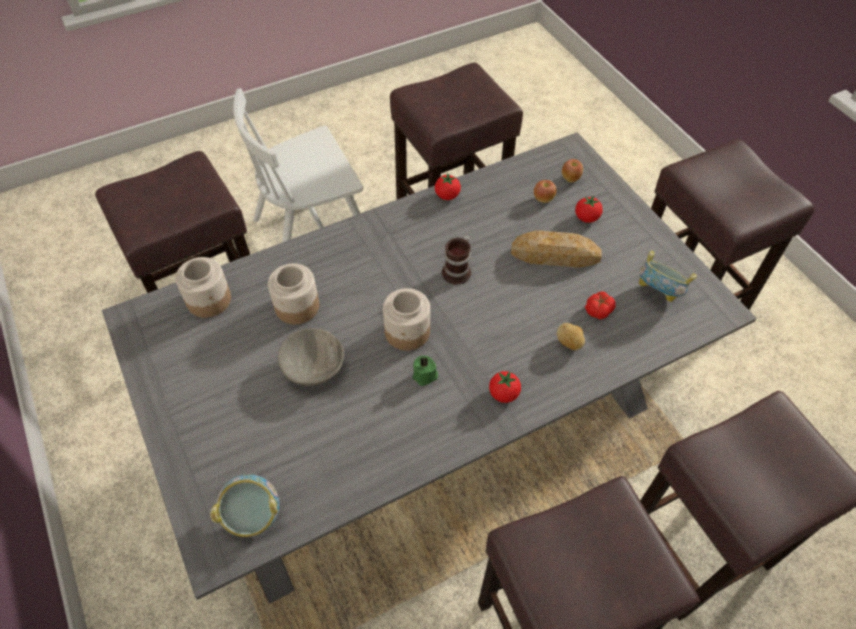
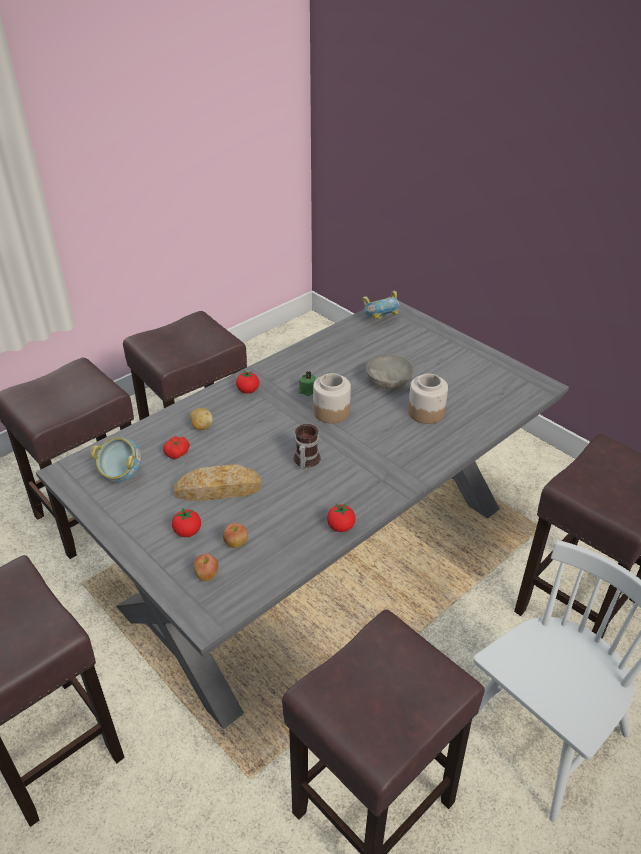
camera: 165 degrees right, 15 degrees down
(209, 300) = (496, 405): jar -> none

